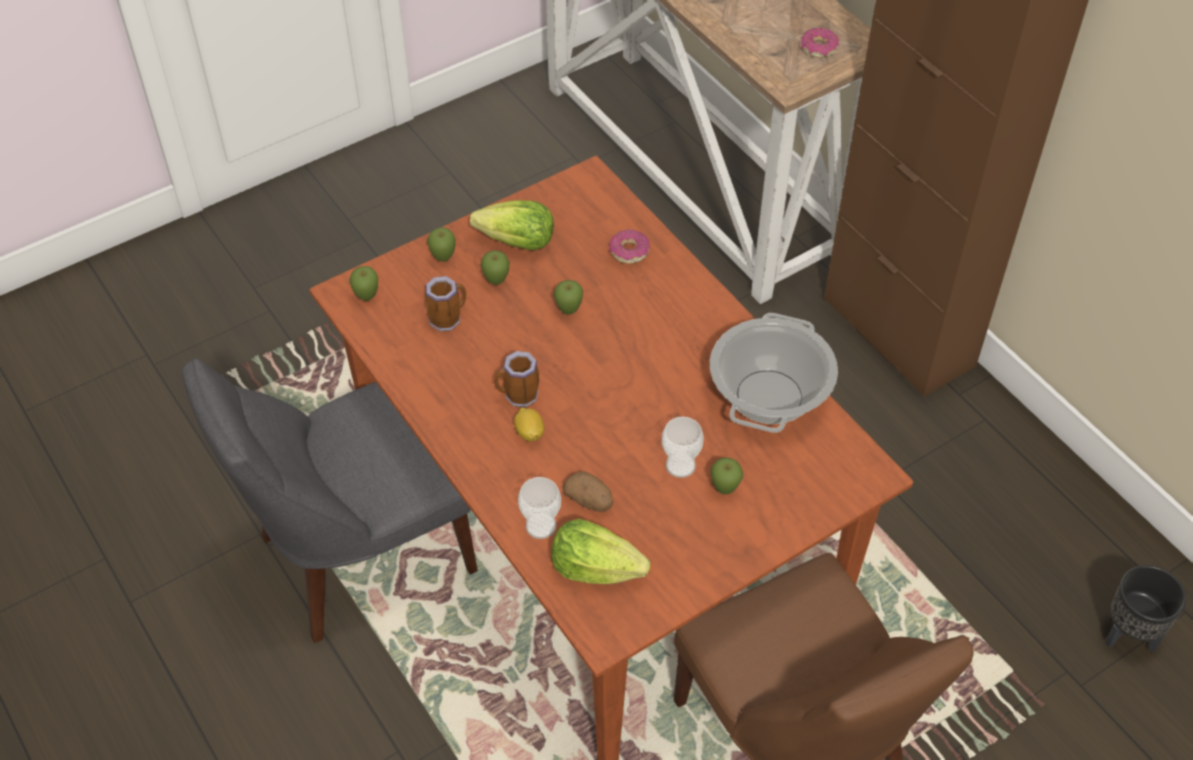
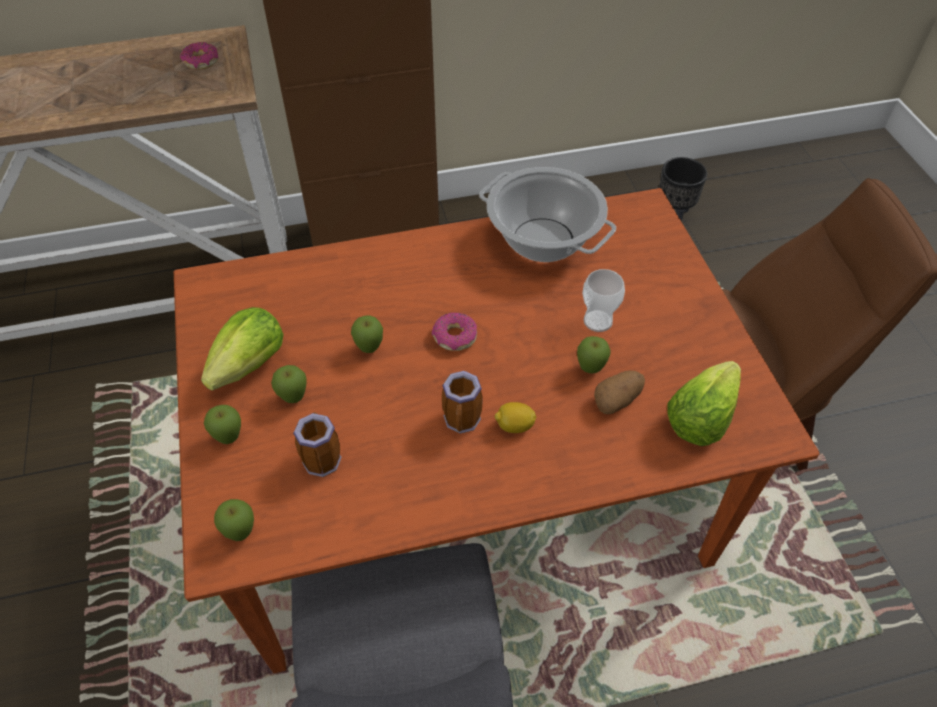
camera: 70 degrees left, 0 degrees up
(541, 526) = (636, 449): cup -> none
(629, 251) = (320, 281): donut -> donut (454, 337)
(724, 489) = (634, 299): apple -> apple (590, 369)

